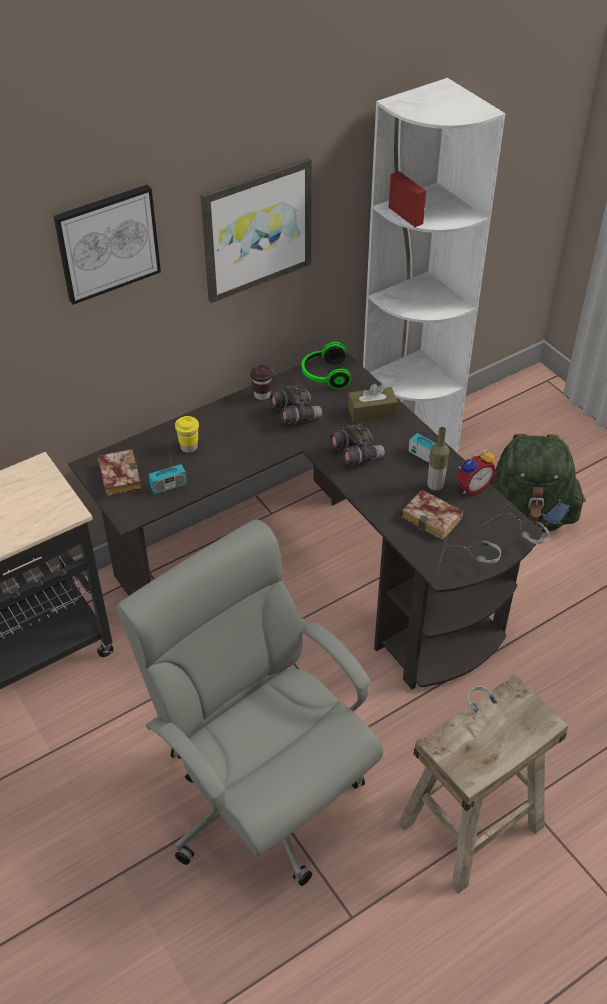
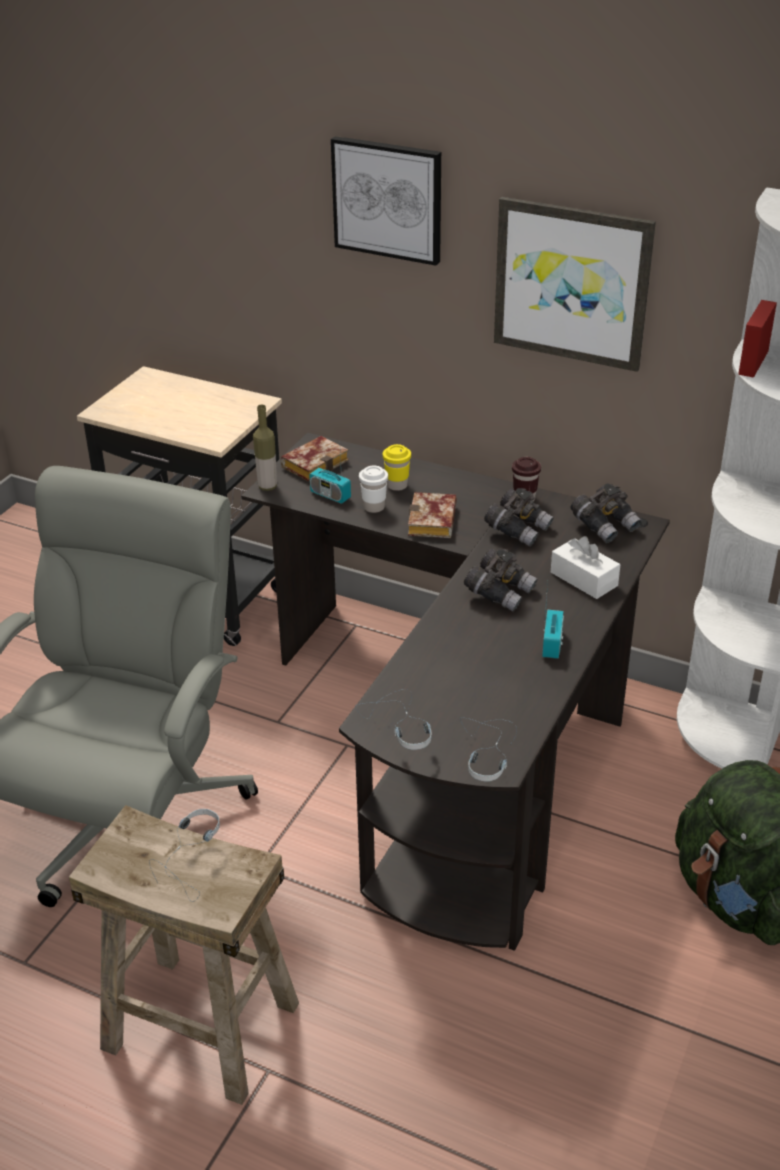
camera: 60 degrees right, 10 degrees down
(205, 470) = (374, 507): none -> white cup
(325, 375) = (605, 525): headphones -> grey binoculars
(372, 411) = (584, 579): brown tissue box -> white tissue box
(434, 518) = (453, 687): book -> book (434, 523)
(435, 486) = (508, 669): bottle -> bottle (267, 486)
(472, 486) = (538, 699): alarm clock -> none

